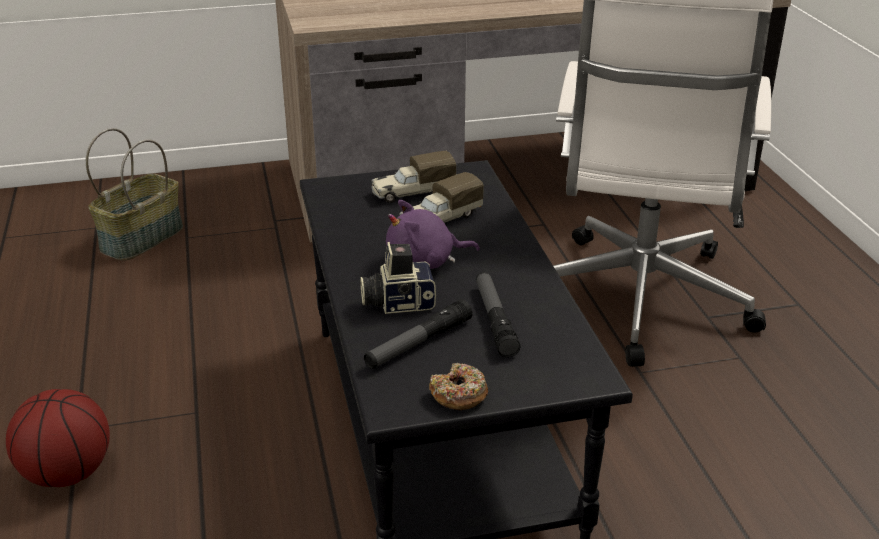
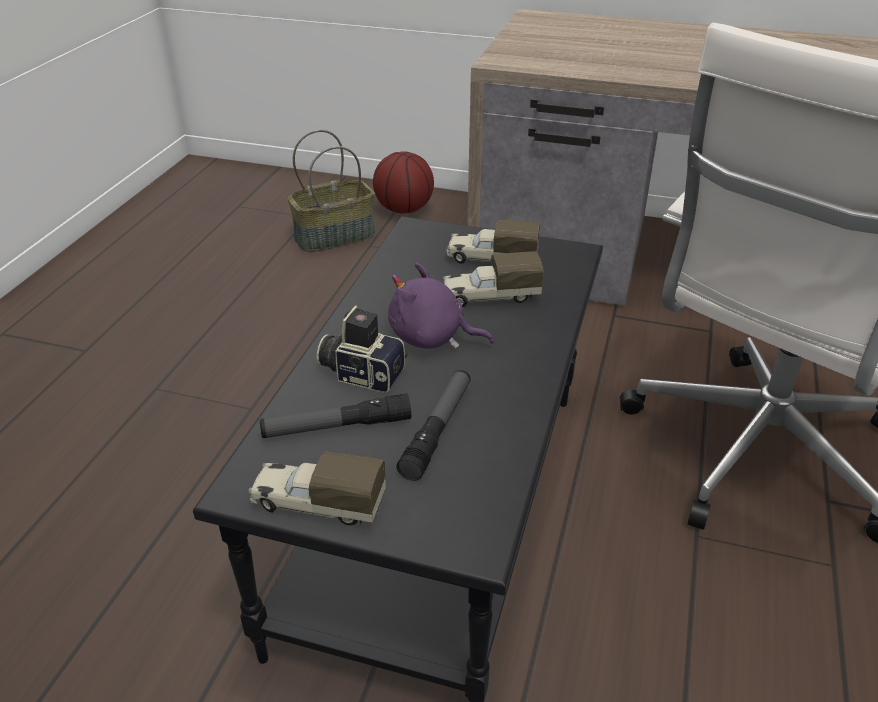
camera: 30 degrees right, 5 degrees up
(67, 473) = (118, 424): basketball -> basketball (404, 209)
(458, 395) = (317, 503): donut -> toy truck

